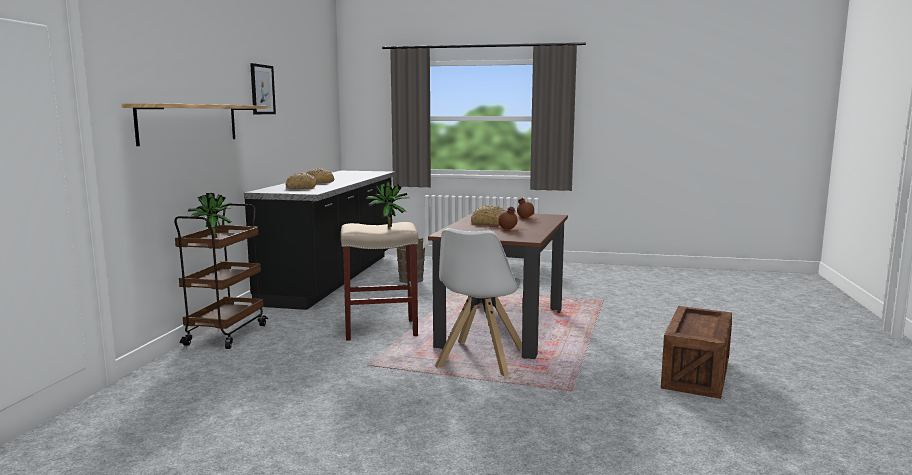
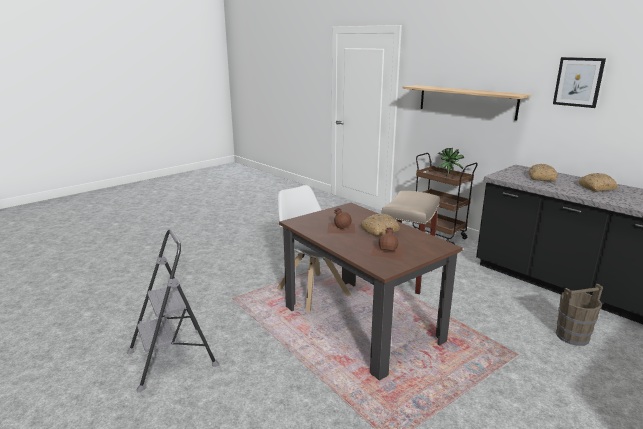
camera: 125 degrees right, 10 degrees up
(387, 226) = (404, 200): potted plant -> none
(695, 374) = (175, 357): crate -> grey step ladder

